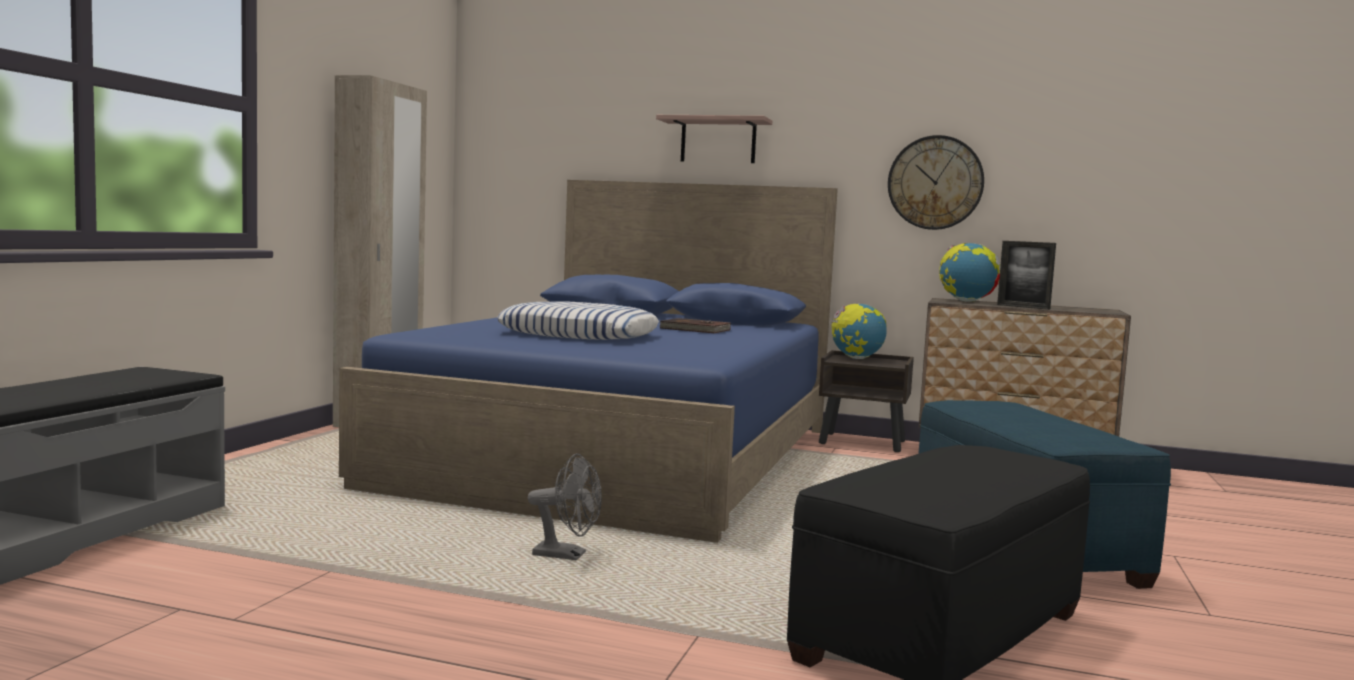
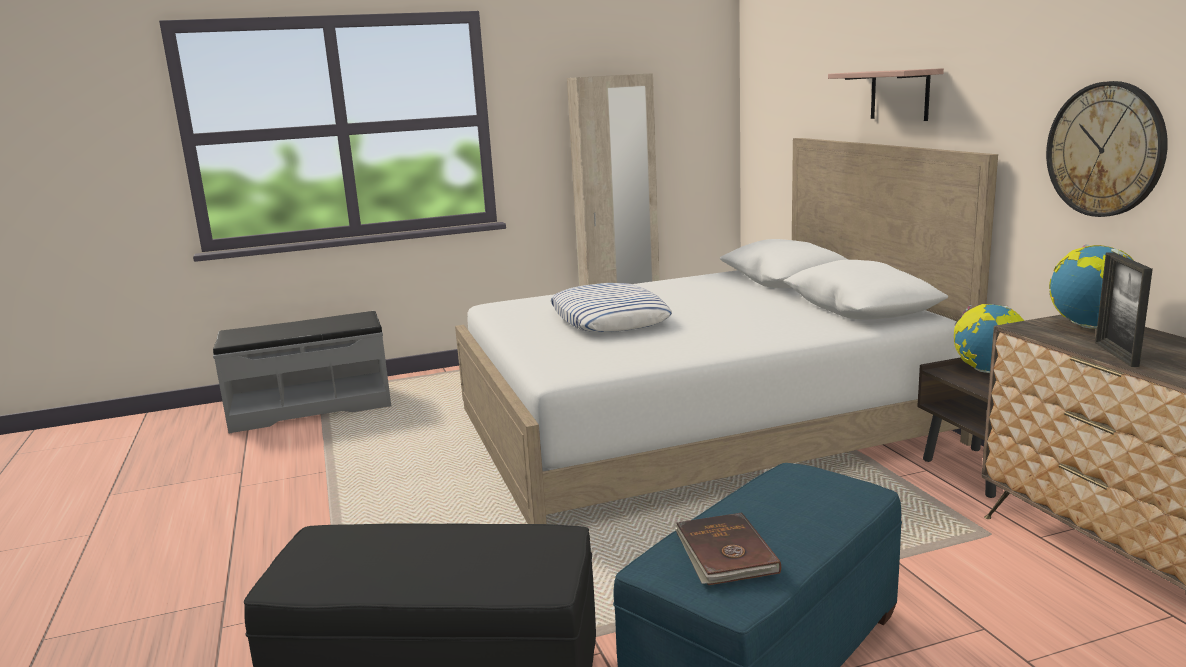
camera: 55 degrees right, 10 degrees up
(567, 556) = (435, 507): grey fan -> none
(623, 455) = (697, 425): blue bed -> white bed
(695, 329) = (746, 320): brown book -> brown book (724, 553)

